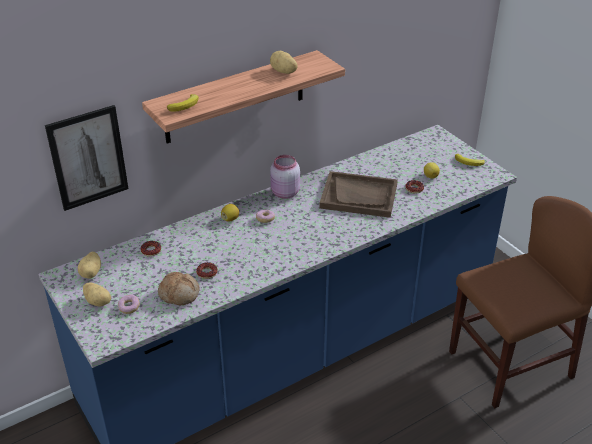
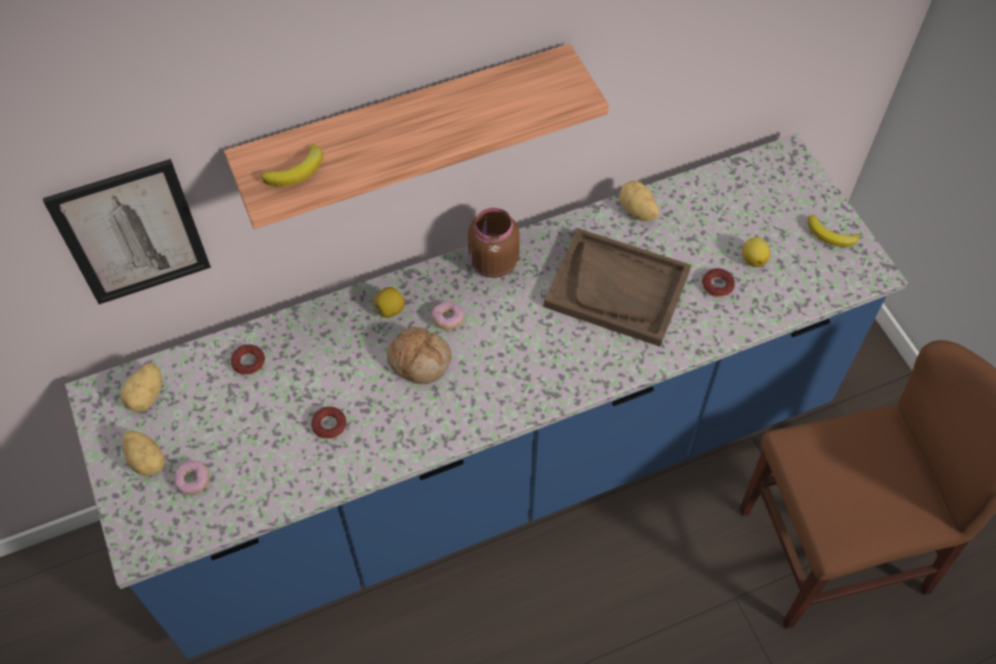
camera: 10 degrees right, 20 degrees up
(179, 294) = (277, 464): bread -> bread (420, 360)
(283, 72) = (493, 99): potato -> potato (637, 211)
(284, 193) = (492, 263): pink jar -> brown jar

